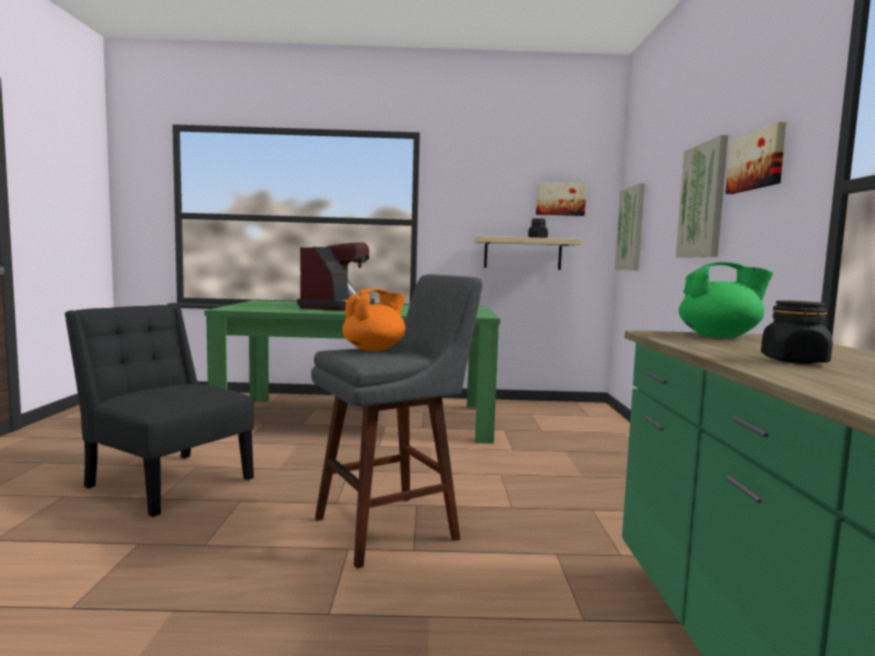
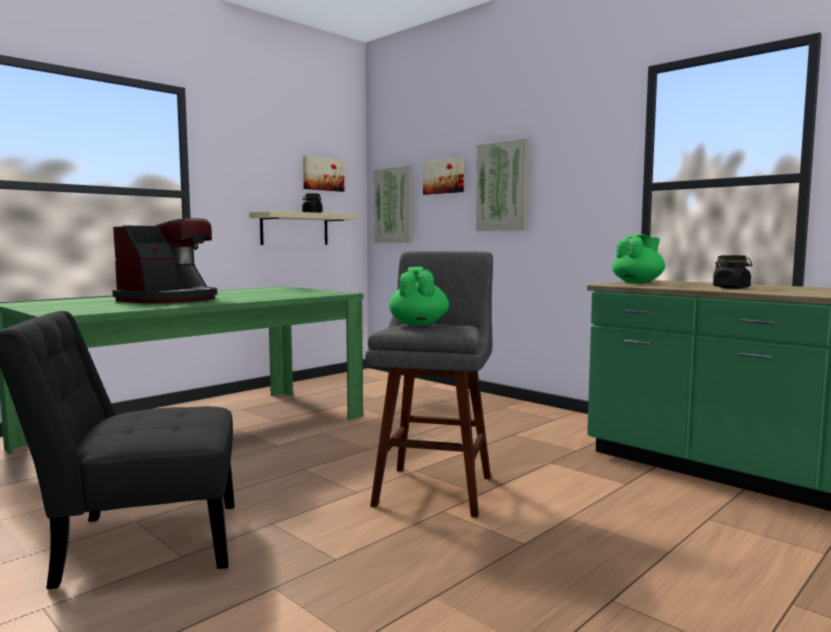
camera: 45 degrees left, 0 degrees up
(338, 307) = (170, 300): coffee machine -> coffee machine turned 60 degrees clockwise
(374, 349) = (418, 324): orange teapot -> green teapot
(757, 161) = (565, 161): picture -> picture (444, 176)

